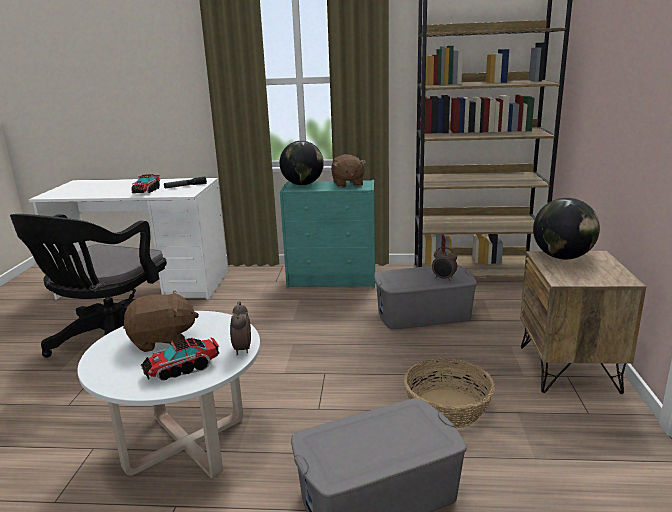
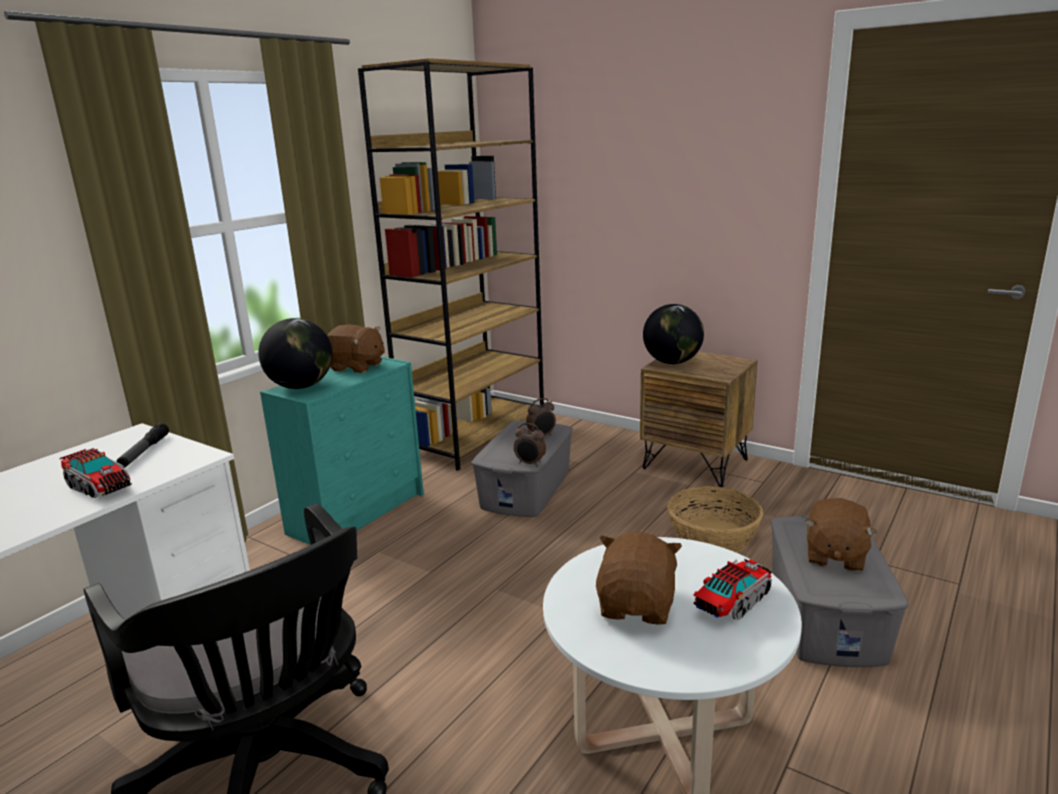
camera: 60 degrees left, 0 degrees up
(182, 369) = (733, 601): toy truck -> toy truck turned 135 degrees counterclockwise
(242, 349) = (709, 554): alarm clock -> alarm clock (530, 463)
(378, 441) = (834, 556): none -> brown plush toy

